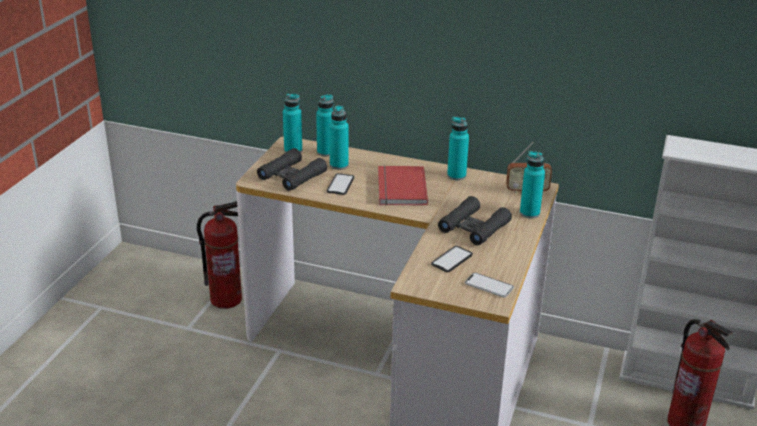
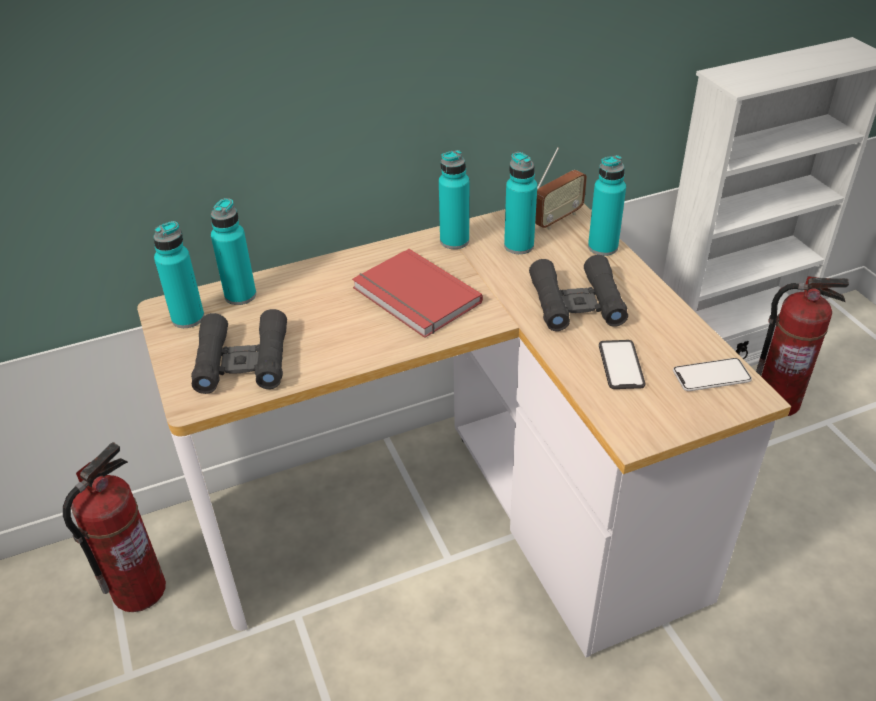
camera: 40 degrees left, 10 degrees up
(339, 165) = (286, 306): turquoise bottle -> turquoise bottle (519, 246)
(340, 185) = (331, 336): phone -> none

